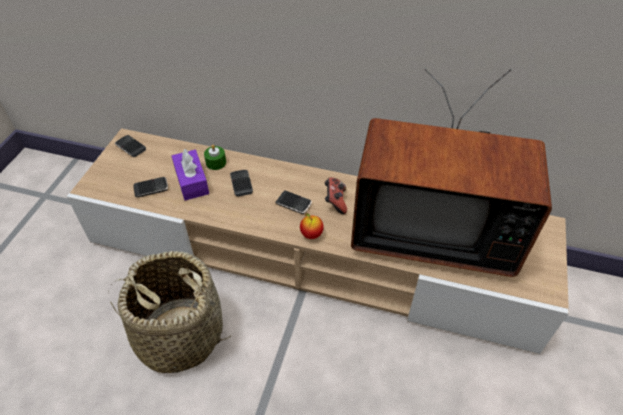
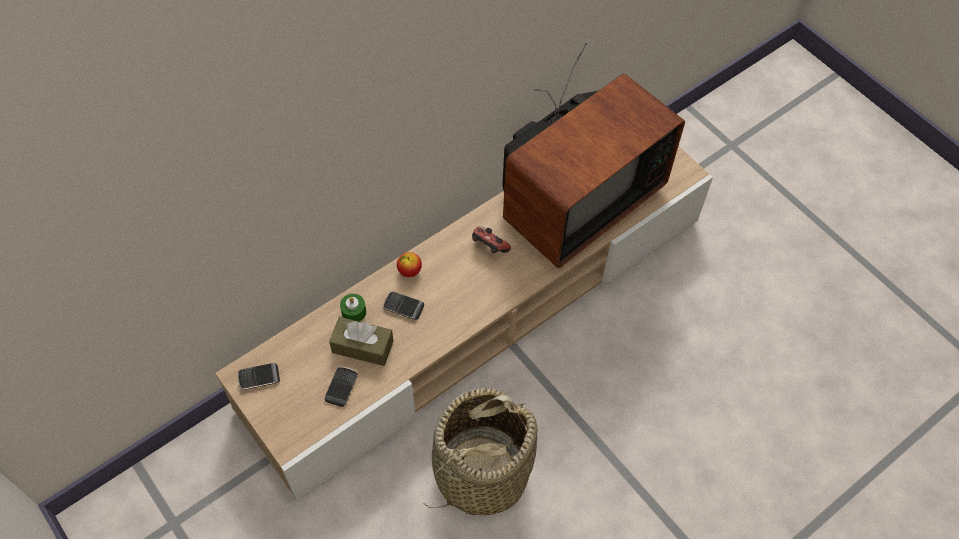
camera: 55 degrees left, 10 degrees up
(192, 181) = (362, 347): purple tissue box -> brown tissue box
(293, 204) = (464, 280): phone -> none
(311, 234) = (511, 288): apple -> apple (409, 271)

